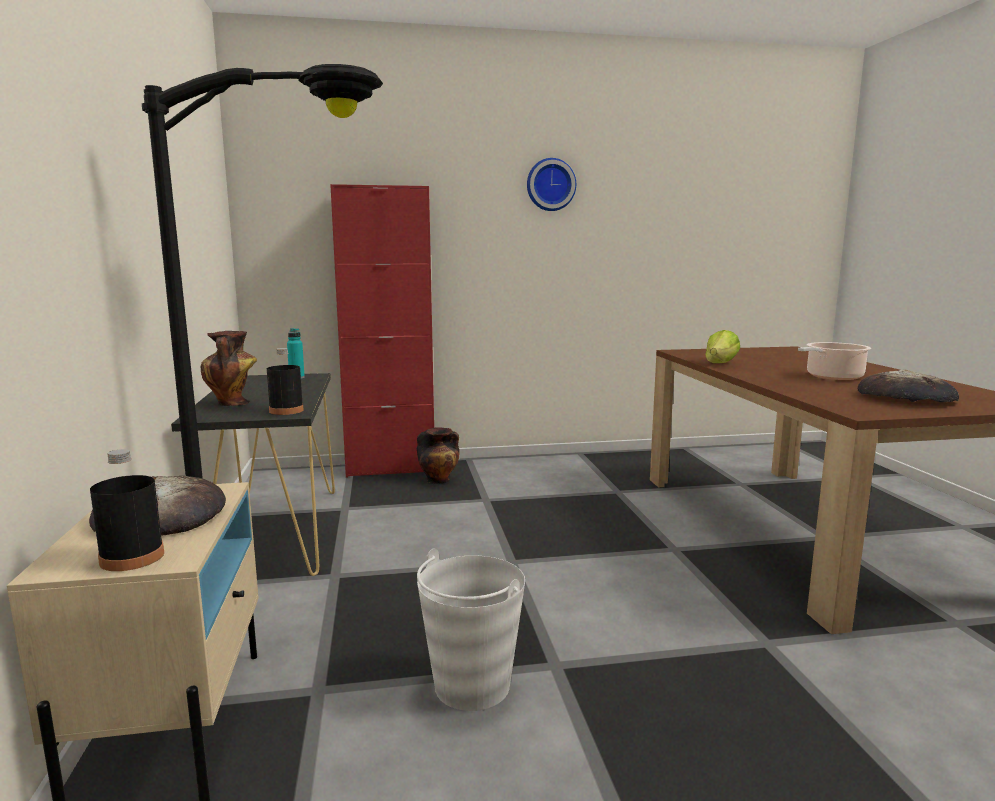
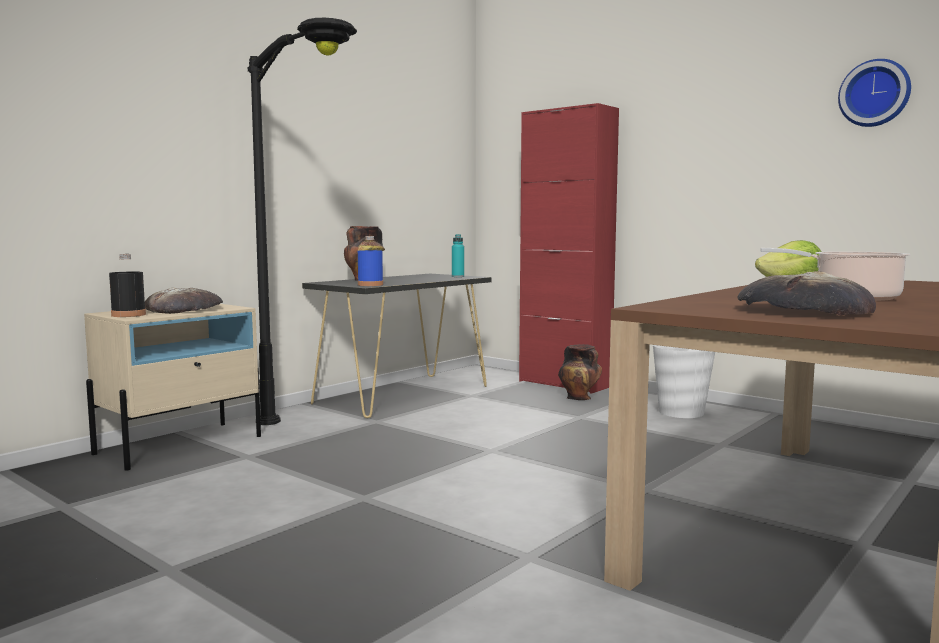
camera: 50 degrees right, 5 degrees down
(286, 411) = (370, 285): black bottle -> blue bottle
(471, 686) = (302, 484): white bucket -> white bucket (680, 412)
(550, 185) = (749, 86): wall clock -> wall clock (875, 93)

